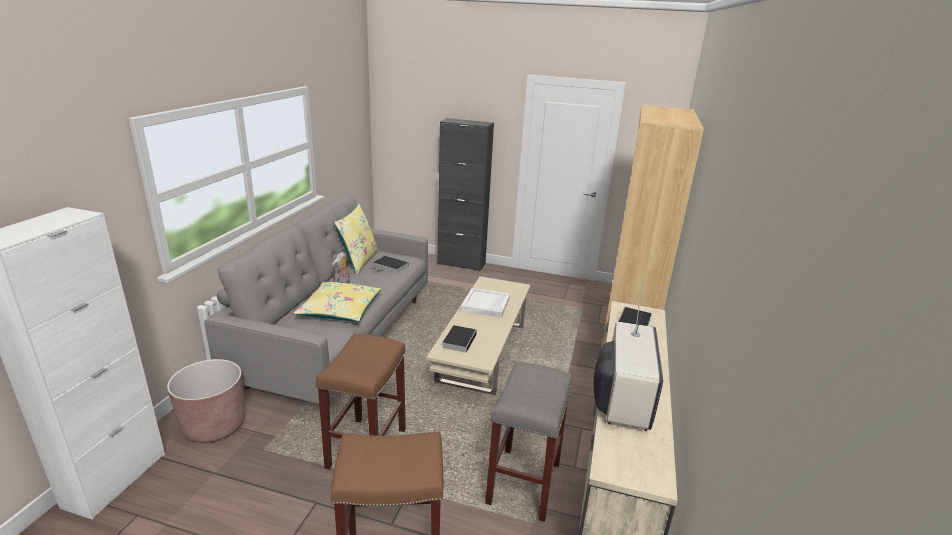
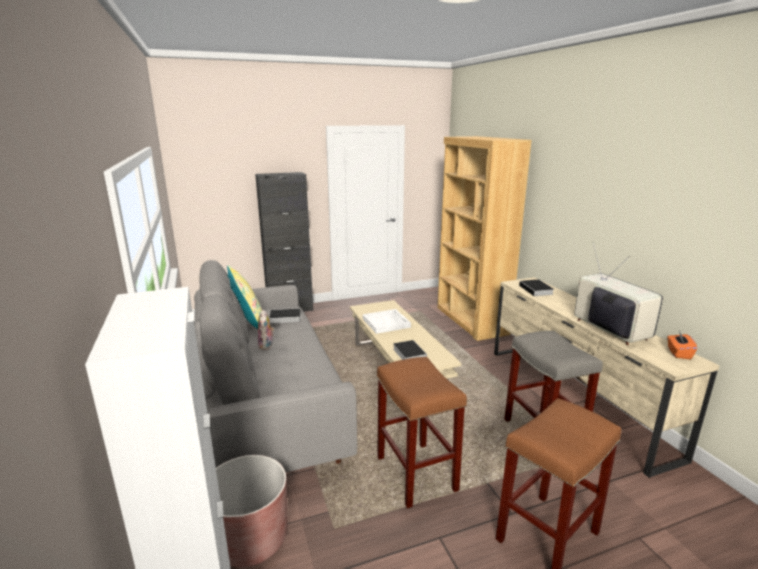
camera: 35 degrees left, 5 degrees down
(340, 310) = (299, 364): yellow pillow -> none
(652, 462) = (678, 353): none -> orange tissue box

